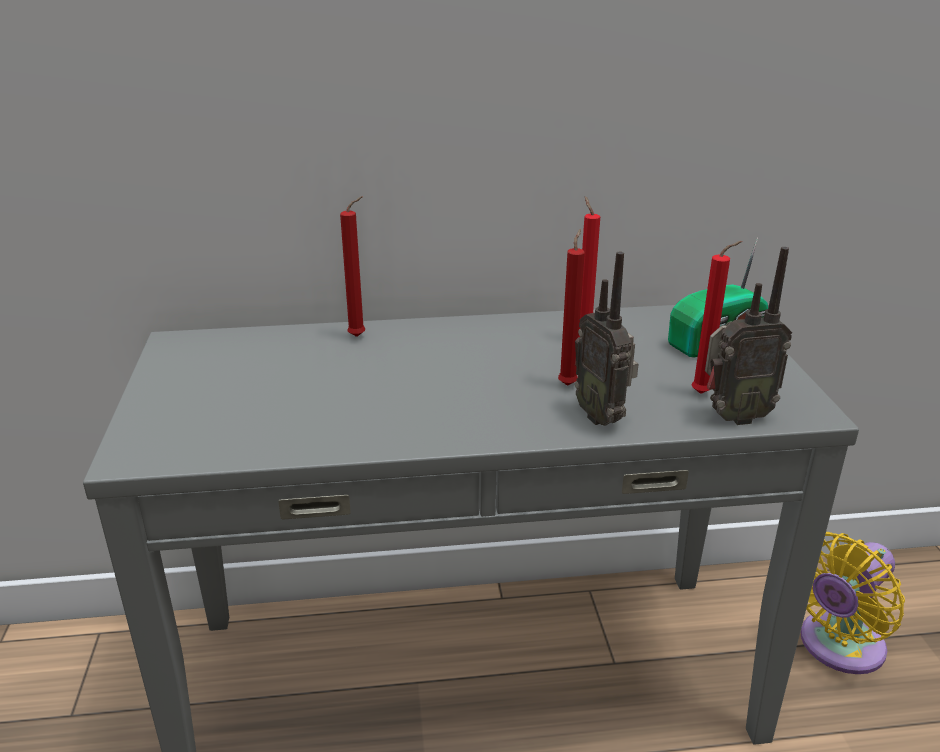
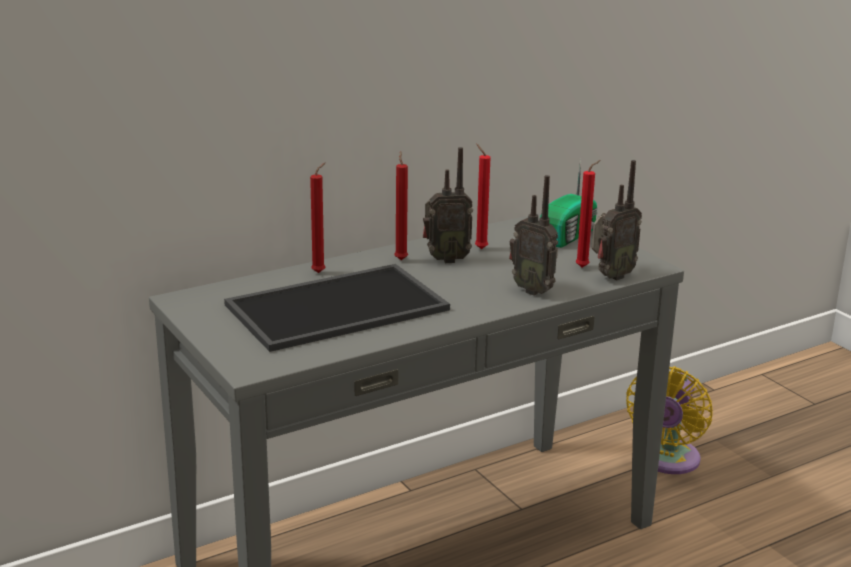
camera: 25 degrees left, 5 degrees down
(330, 387) = (337, 306): none -> tray
(524, 347) = (445, 259): none -> radio
(568, 384) = (496, 276): red candle -> red candle (401, 259)

